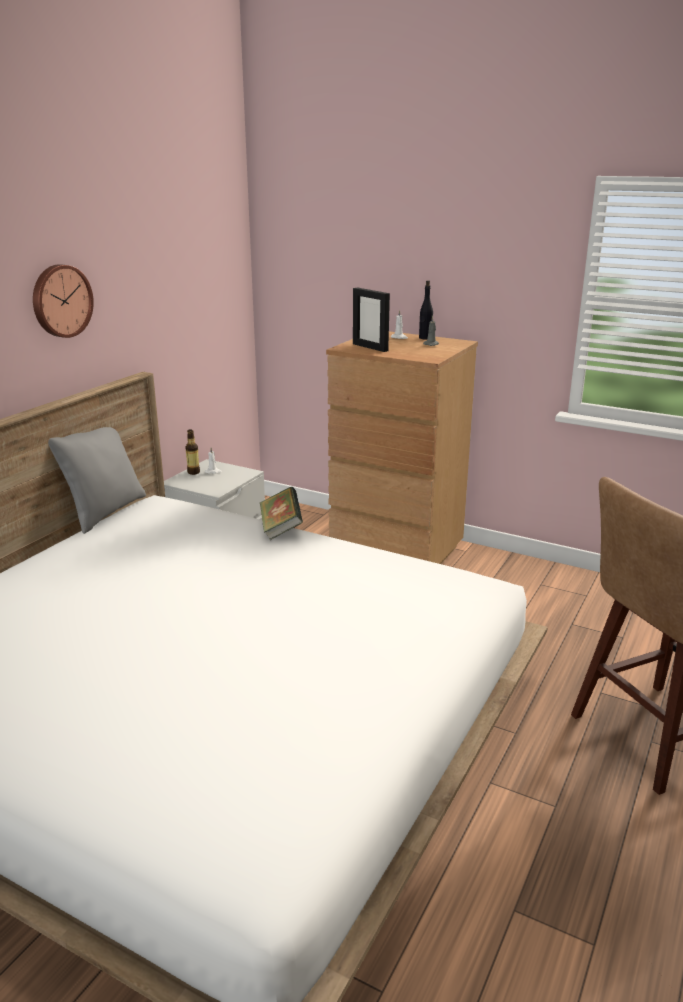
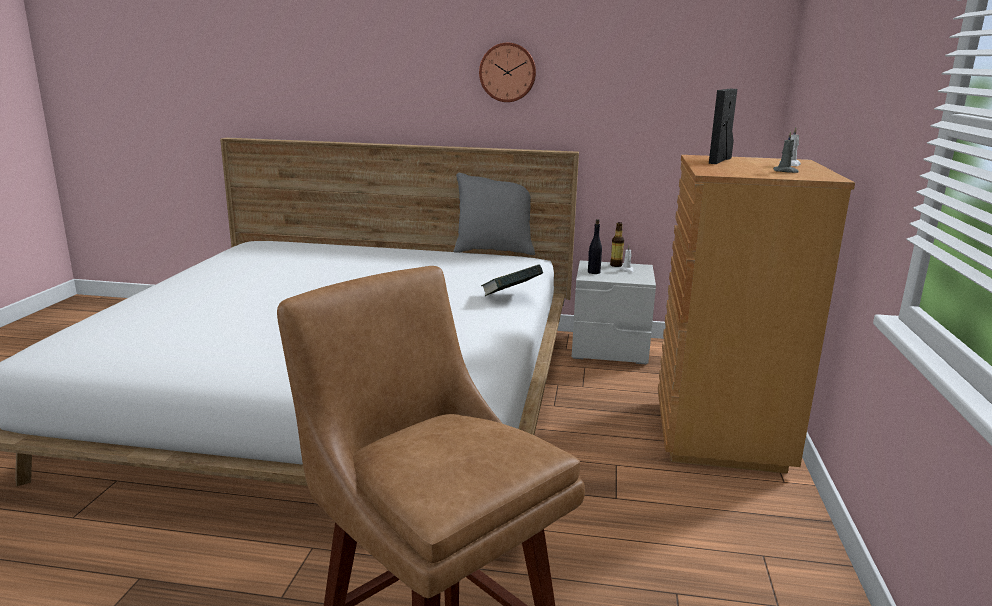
camera: 70 degrees right, 5 degrees down
(425, 338) = (813, 169): black bottle -> black bottle (593, 272)

